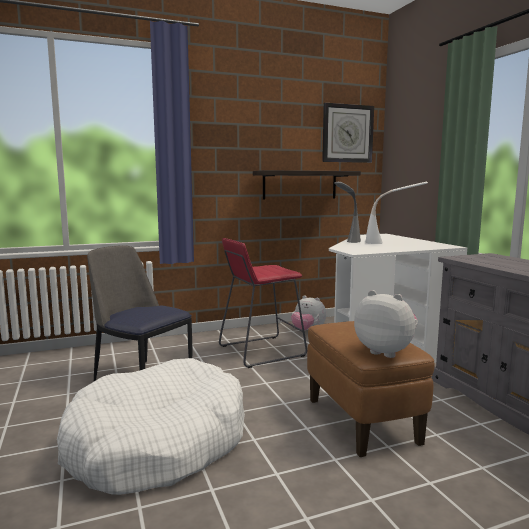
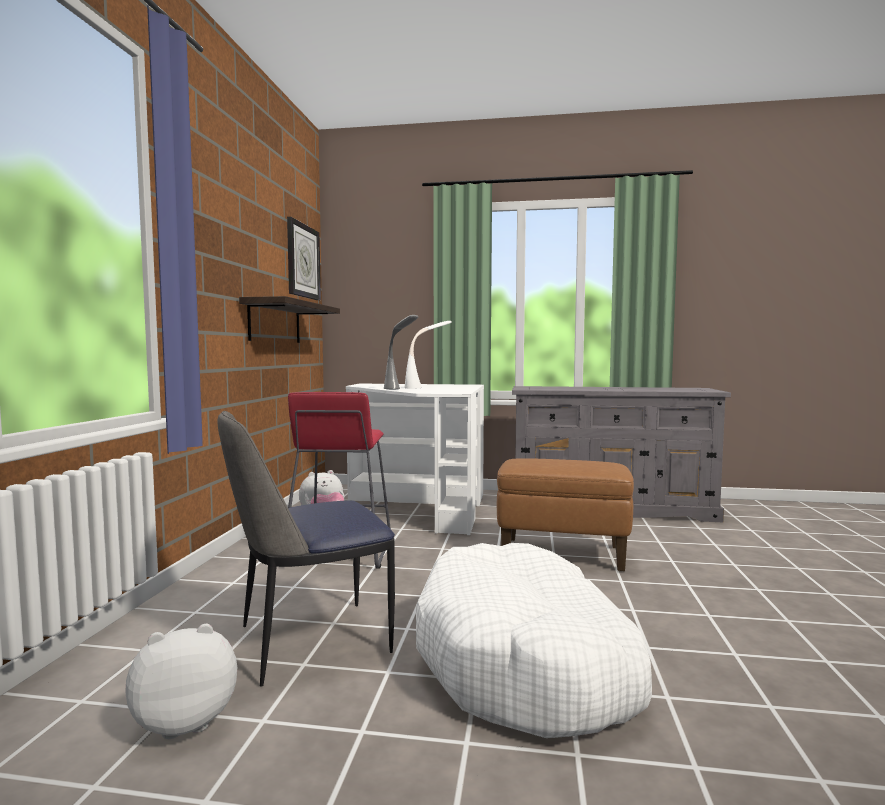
camera: 60 degrees left, 5 degrees down
(386, 351) = (608, 467): plush toy -> plush toy (186, 721)

